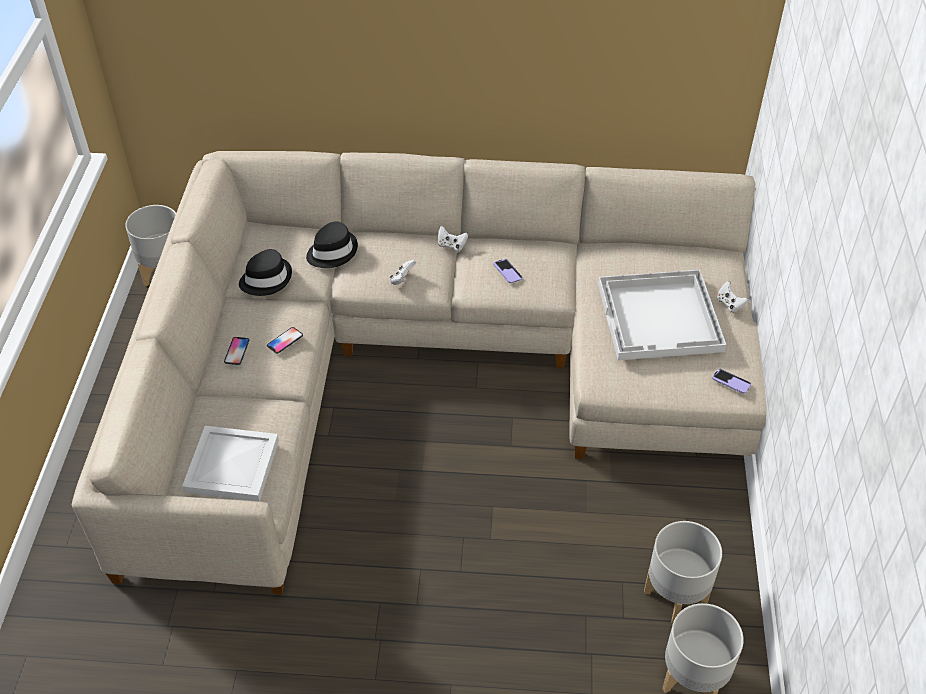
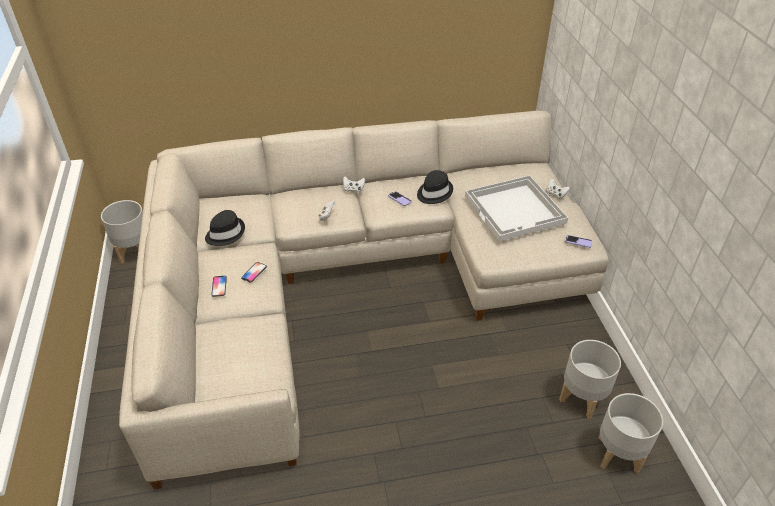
camera: 15 degrees left, 5 degrees down
(233, 467) = (243, 370): white tray -> none
(332, 251) = (268, 207): black hat -> black hat (434, 192)

